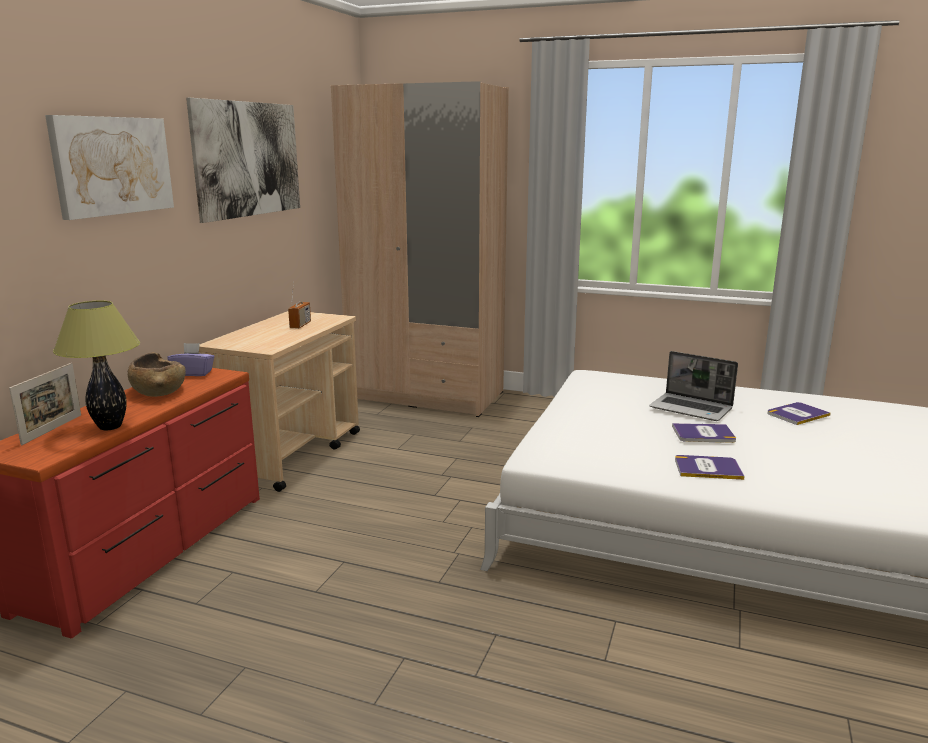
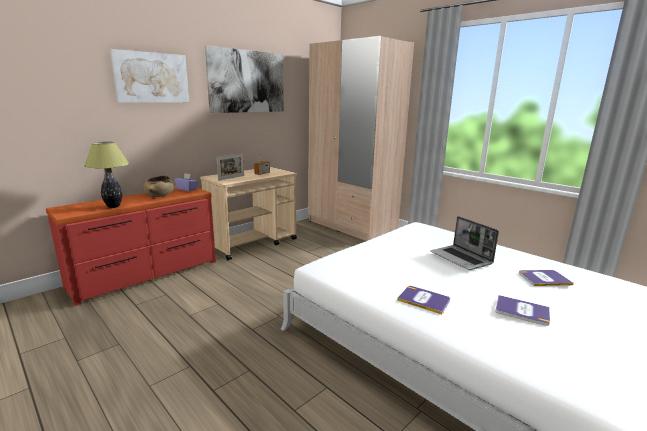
camera: 25 degrees right, 0 degrees up
(52, 429) = (92, 203): picture frame -> picture frame (231, 178)
(703, 434) = (448, 276): book -> book (522, 311)

